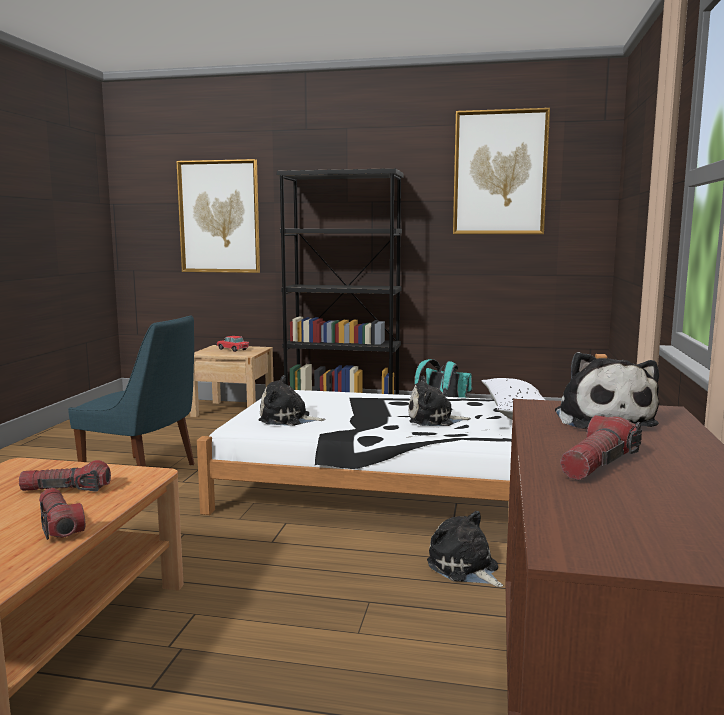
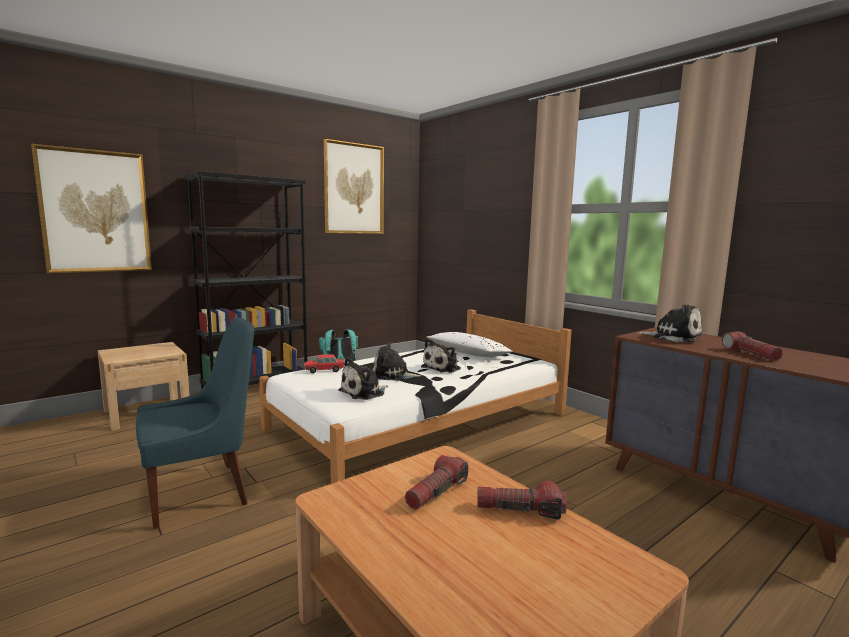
camera: 50 degrees left, 0 degrees up
(232, 349) = (140, 350): toy car -> toy car (324, 370)
(465, 568) = (536, 451): plush toy -> plush toy (393, 375)

